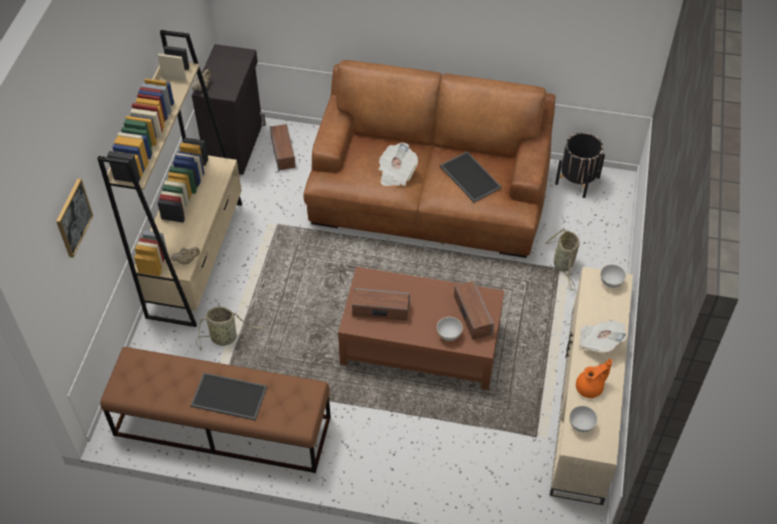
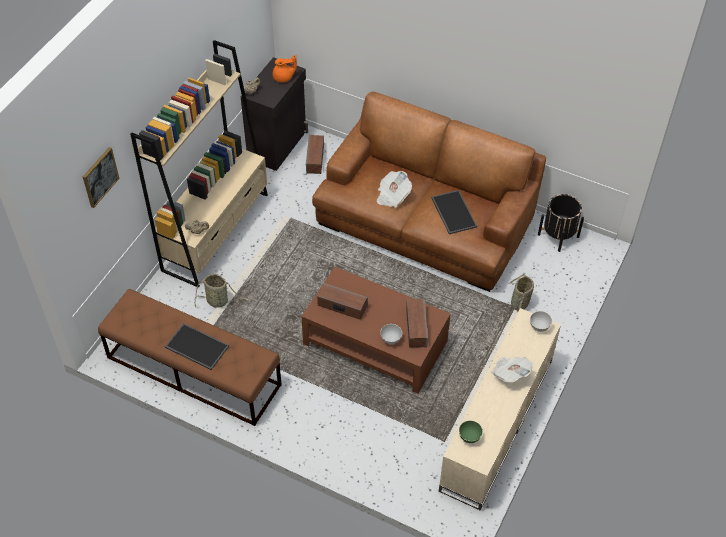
camera: 15 degrees right, 0 degrees up
(581, 425) = (469, 437): grey bowl -> green bowl
(590, 388) = (488, 409): orange teapot -> orange teapot (284, 77)

